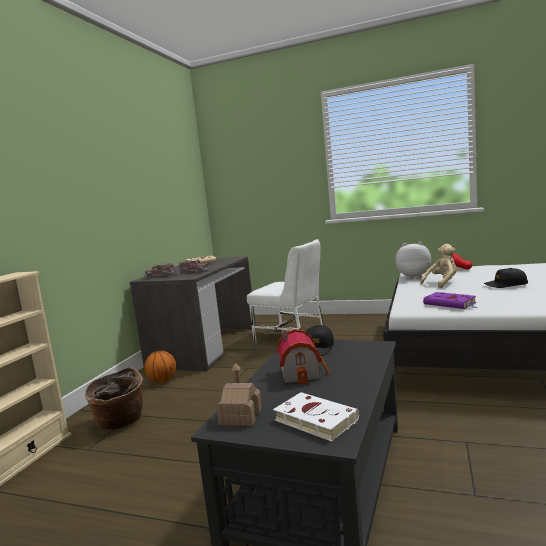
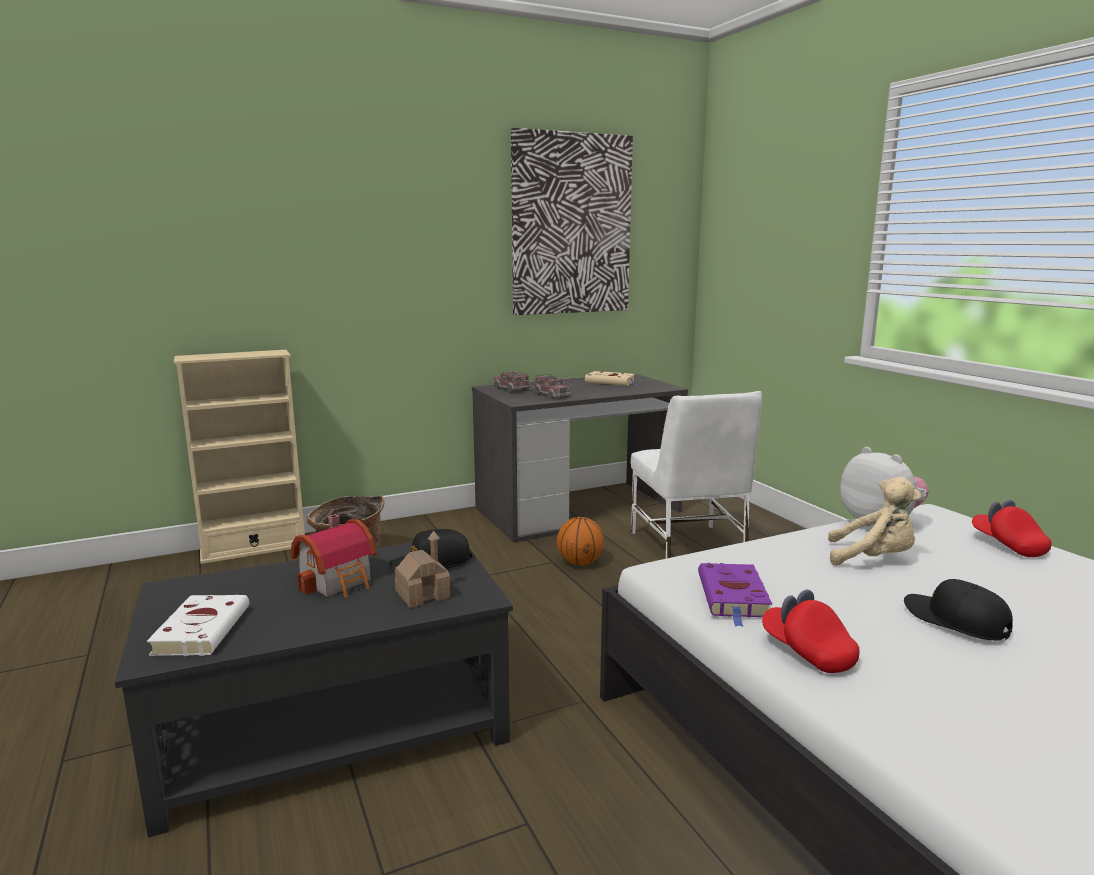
camera: 45 degrees right, 5 degrees up
(156, 169) = (571, 225): none -> picture
(162, 381) = (459, 531): basketball -> basketball (580, 563)
(240, 416) = (195, 589): toy house -> toy house (422, 594)
(508, 304) = (807, 652): none -> red cap

